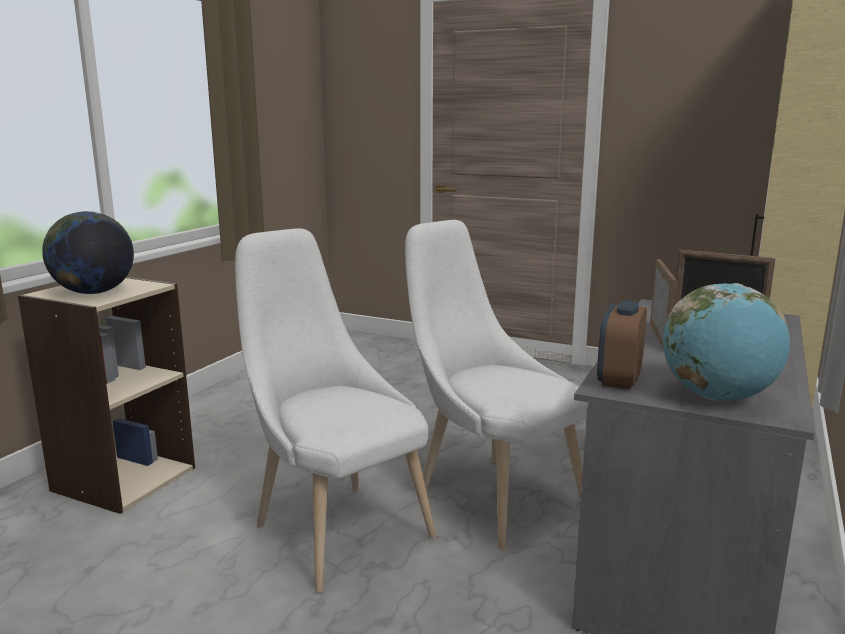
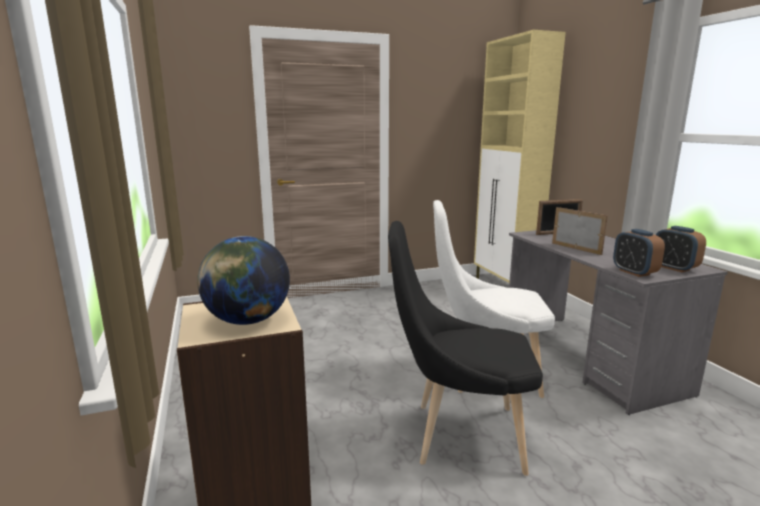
camera: 45 degrees left, 0 degrees up
(335, 527) = (458, 435): white chair -> black chair
(718, 397) = (674, 268): globe -> alarm clock

